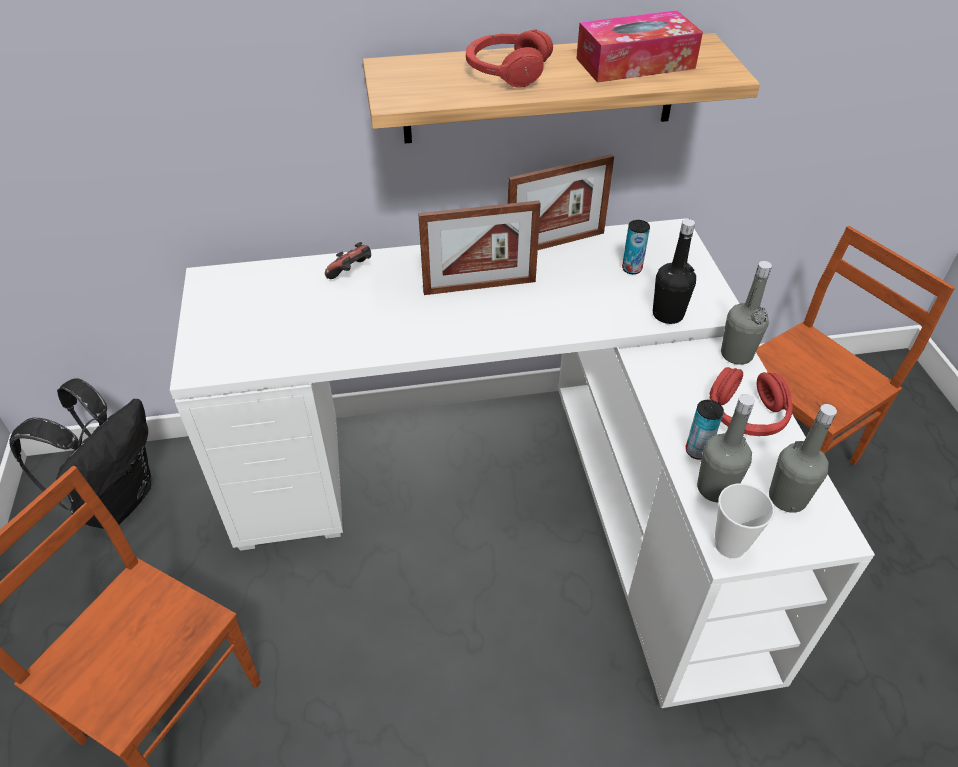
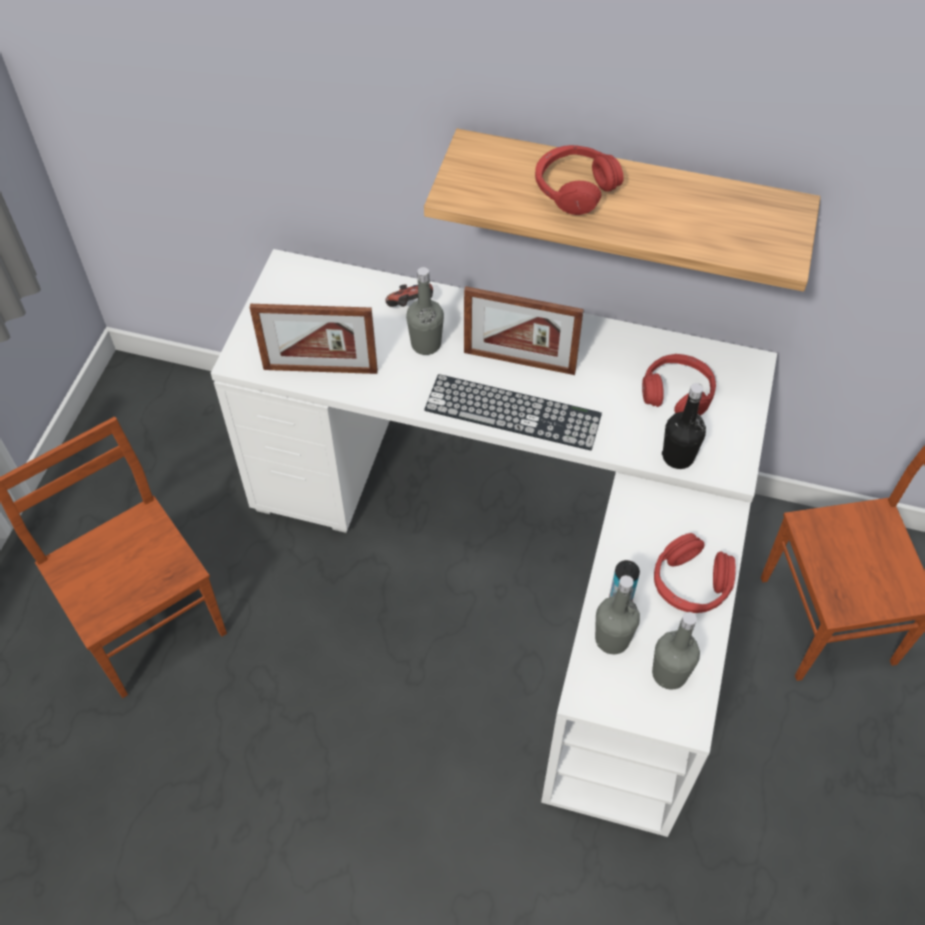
camera: 25 degrees right, 10 degrees up
(116, 499) = (174, 421): black backpack -> none
(500, 327) = (513, 412): none -> keyboard
(555, 244) = (620, 338): picture frame -> picture frame (320, 369)
(631, 269) = (677, 393): can -> red headphones
(635, 63) = (704, 215): tissue box -> none
(730, 545) = (589, 692): cup -> none
(736, 354) = (725, 521): grey bottle -> grey bottle (426, 344)

